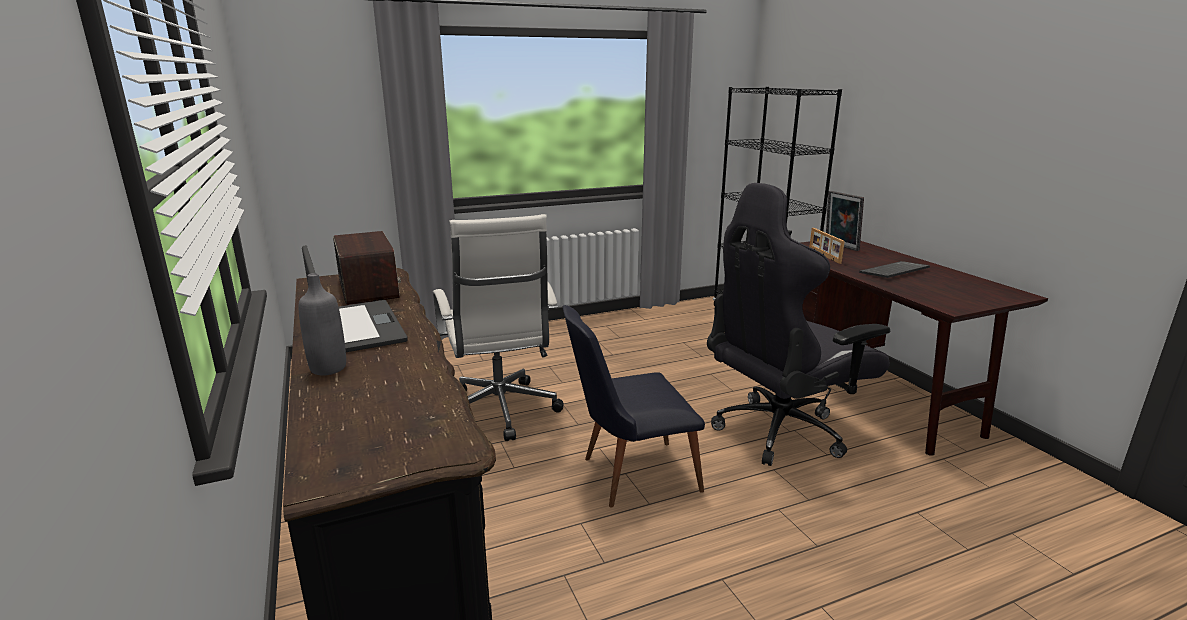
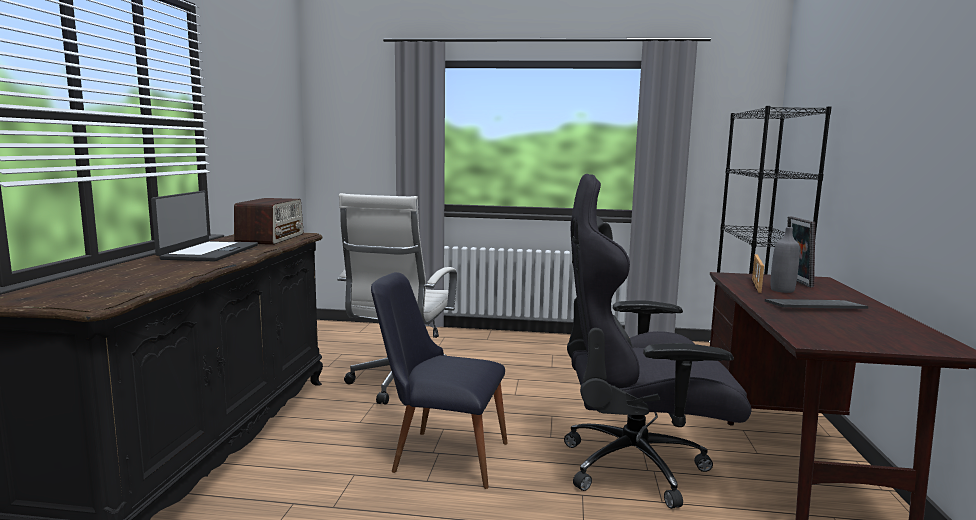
camera: 30 degrees right, 10 degrees down
(328, 368) = (142, 264): grey bottle -> grey bottle (782, 290)

